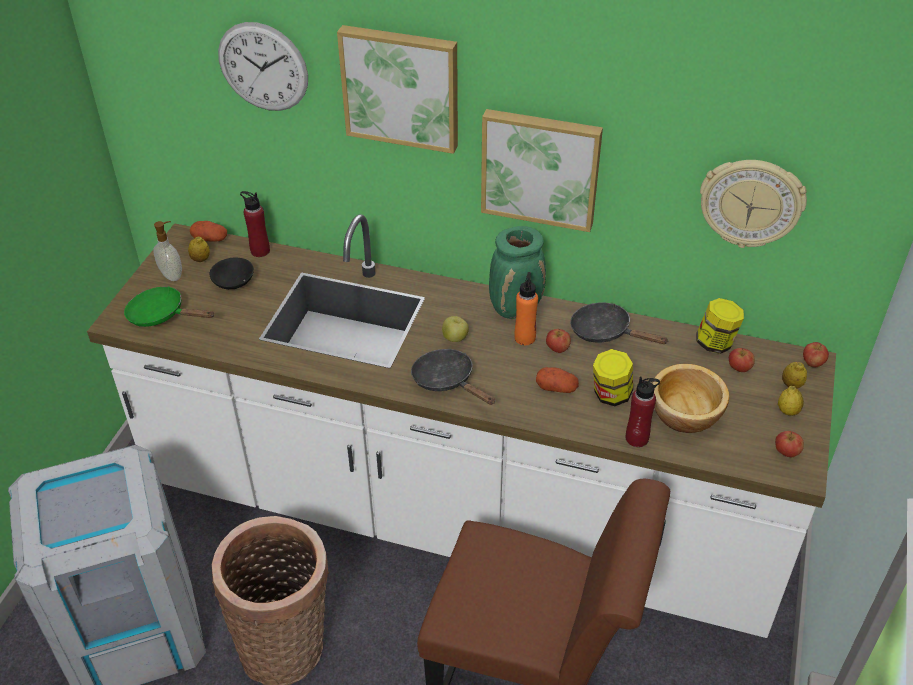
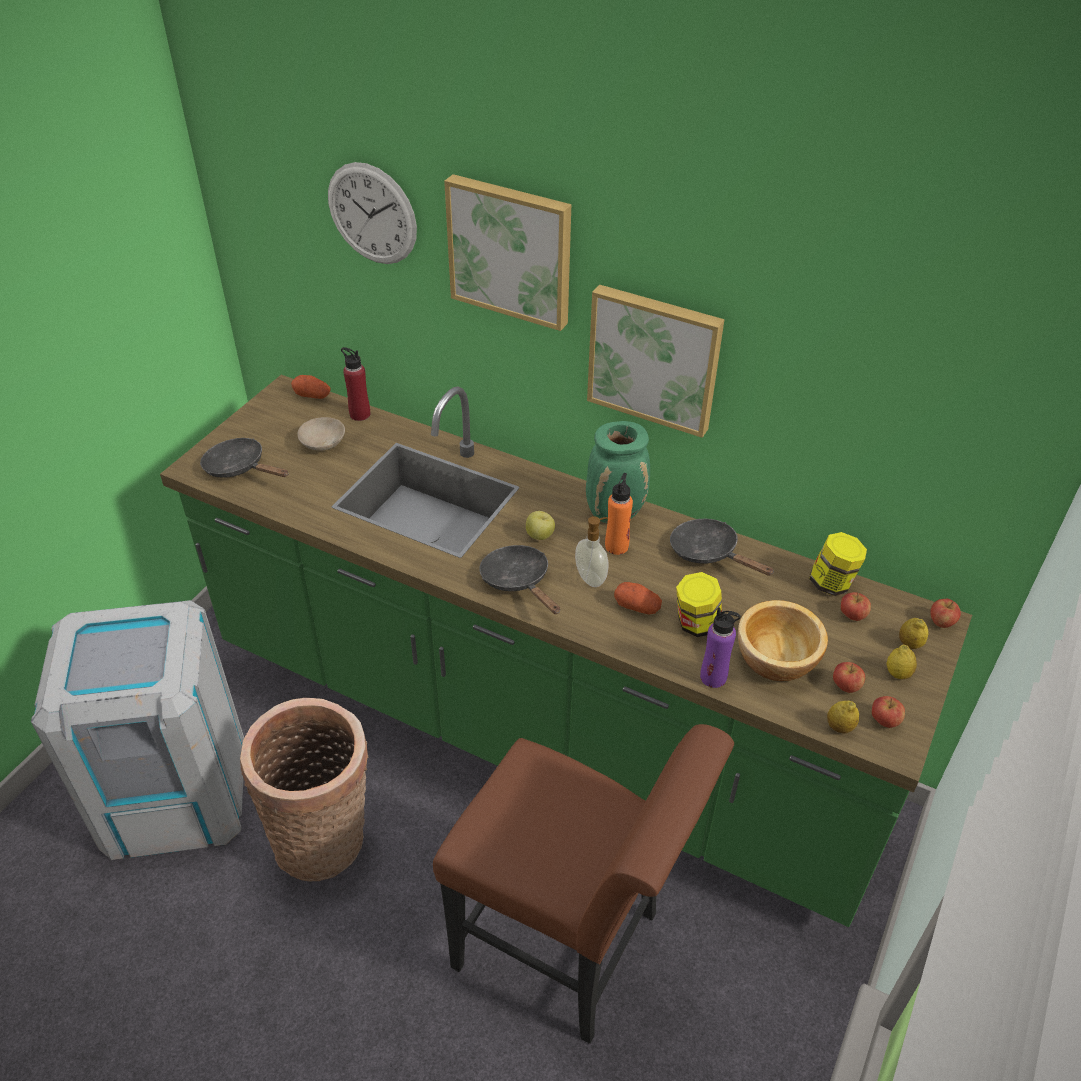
camera: 10 degrees right, 0 degrees up
(162, 315) = (239, 468): green frying pan -> black frying pan
(172, 275) = (263, 427): soap dispenser -> soap dispenser (591, 578)
(200, 259) = (296, 415): lemon -> lemon (839, 727)
(233, 281) = (322, 442): black bowl -> beige bowl
(457, 516) = (538, 731): white counter -> green counter
(557, 349) = (649, 564): apple -> apple (845, 686)
(637, 438) = (713, 677): red bottle -> purple bottle
(751, 202) = (886, 426): wall clock -> none

